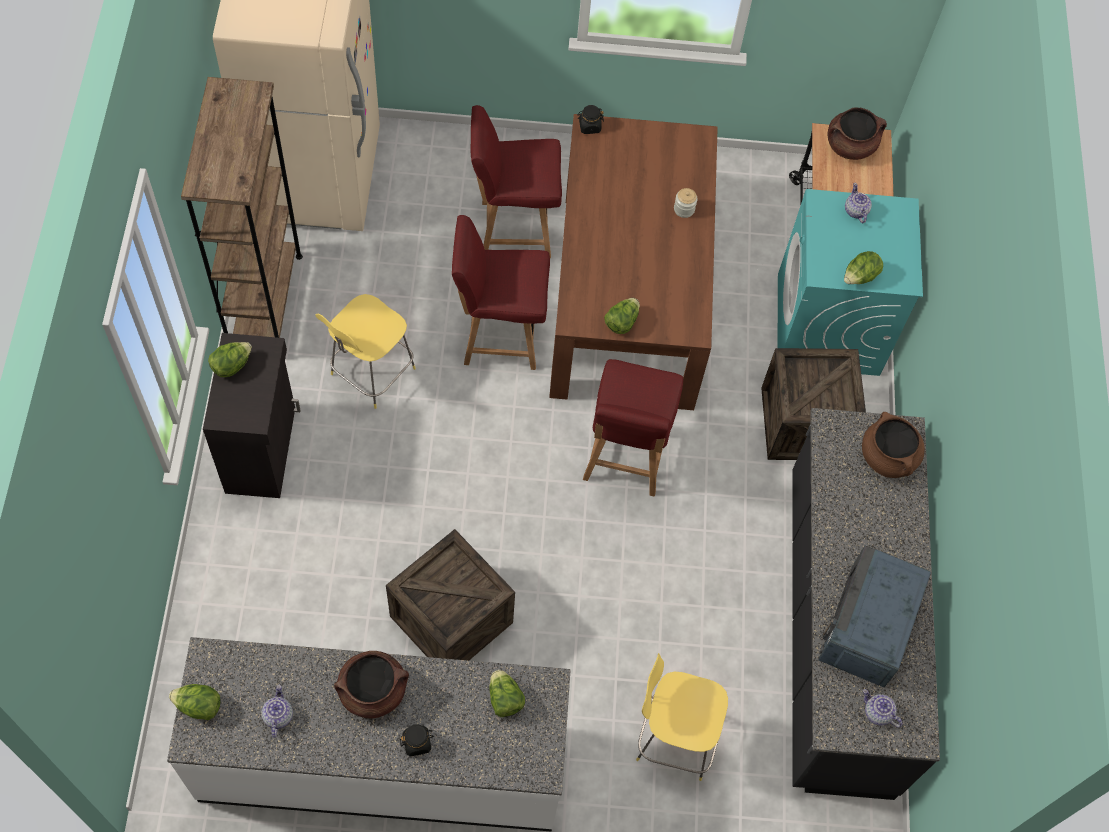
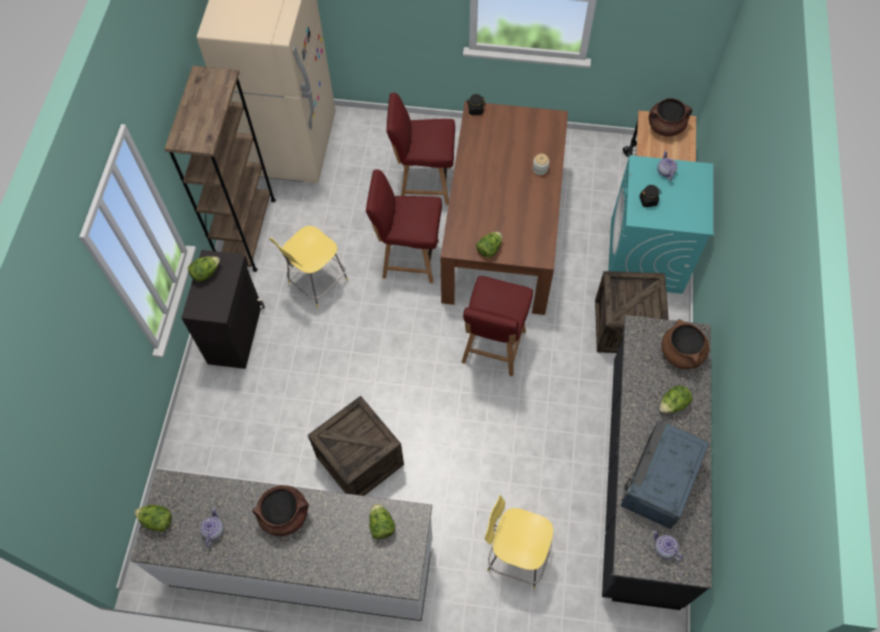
camera: 10 degrees right, 0 degrees up
(417, 742) = (313, 555): black jar -> black jar (648, 201)
(859, 277) = (666, 220): lettuce -> lettuce (673, 404)

